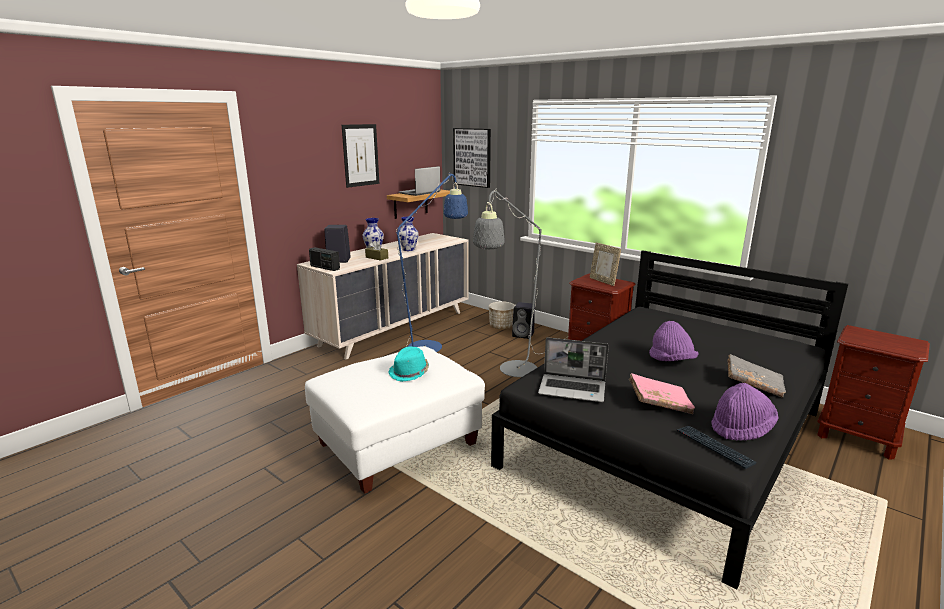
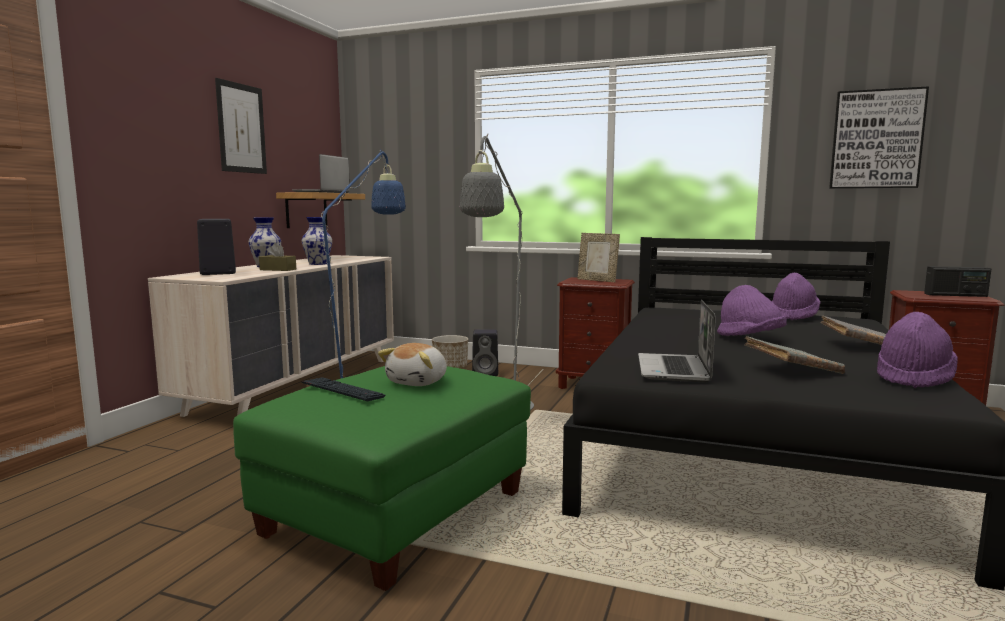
camera: 20 degrees left, 10 degrees down
(324, 267) = (202, 278): radio -> radio (955, 295)
(397, 444) = (396, 514): white ottoman -> green ottoman
(409, 372) = (418, 382): turquoise hat -> plush toy
(472, 157) = (389, 150): picture -> picture (876, 139)
(573, 389) = (674, 370): laptop -> laptop turned 105 degrees clockwise
(659, 403) = (792, 370): pink book -> grey book
(714, 447) = (915, 396): keyboard -> keyboard (342, 391)
(746, 336) = (793, 316): none -> purple hat

